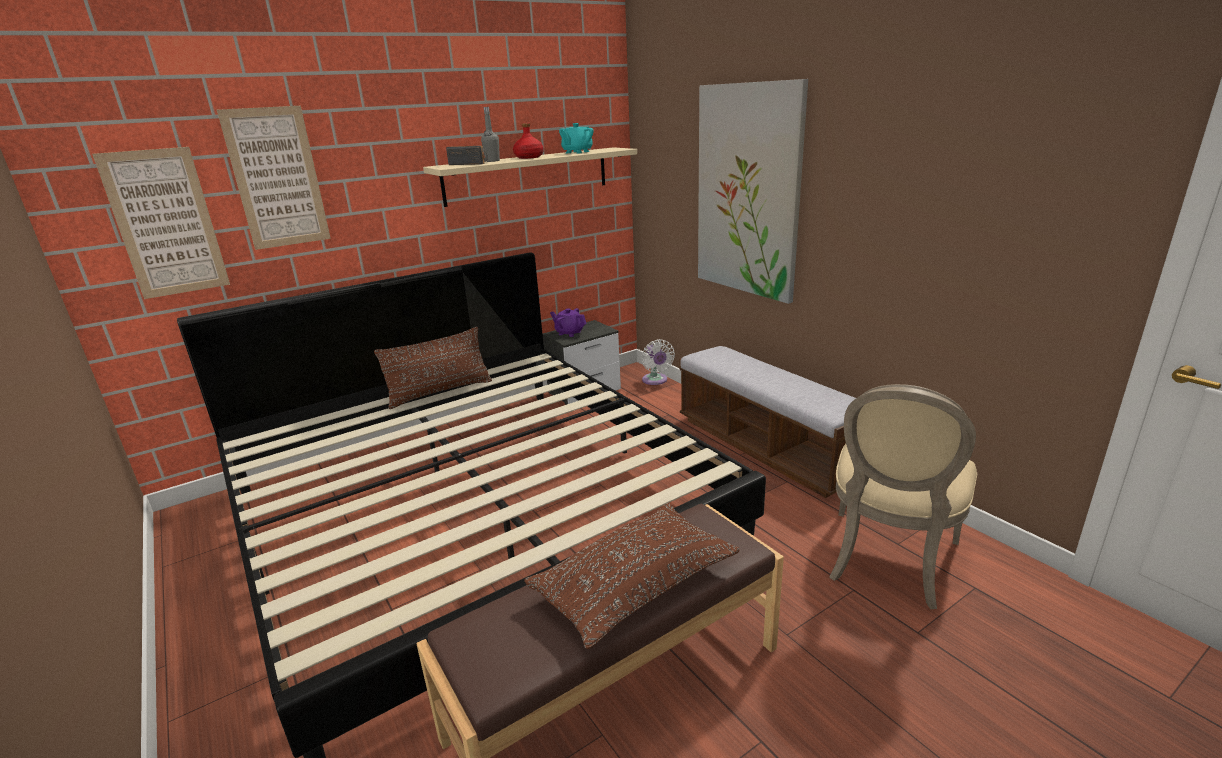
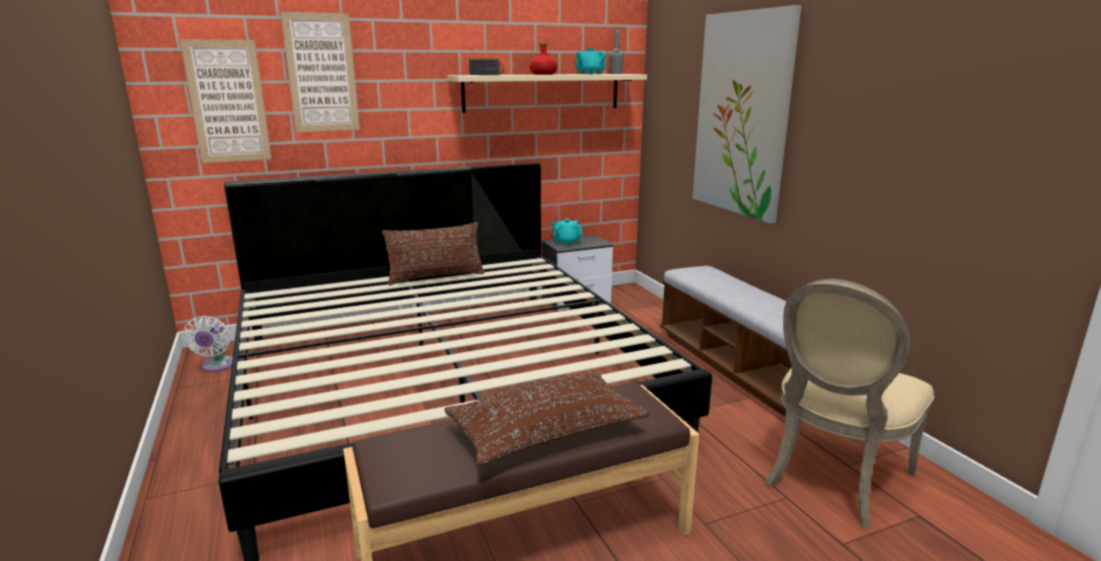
camera: 10 degrees right, 5 degrees down
(492, 161) = (509, 74): grey bottle -> grey bottle (616, 73)
(569, 333) = (566, 242): purple teapot -> turquoise teapot
(655, 381) = (647, 299): white fan -> white fan (217, 366)

